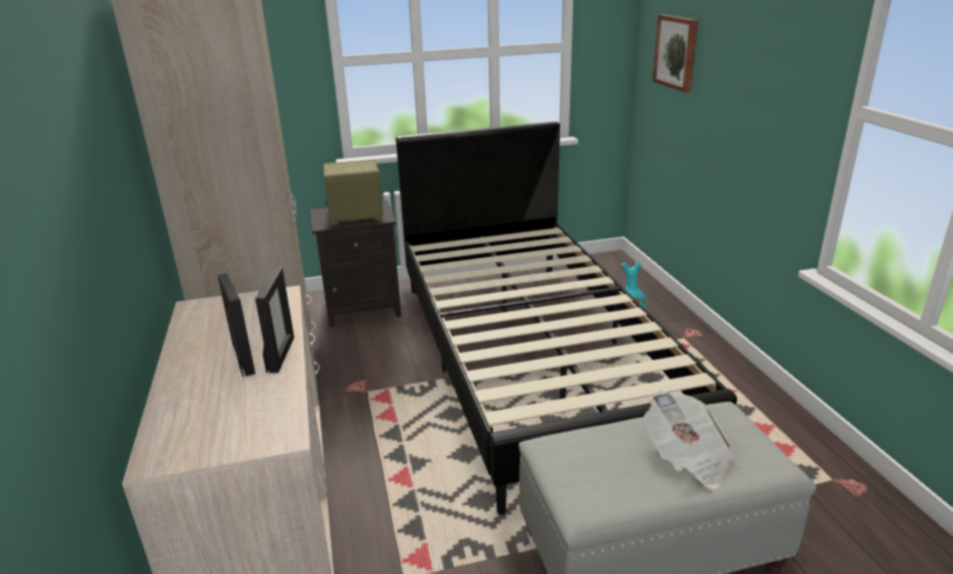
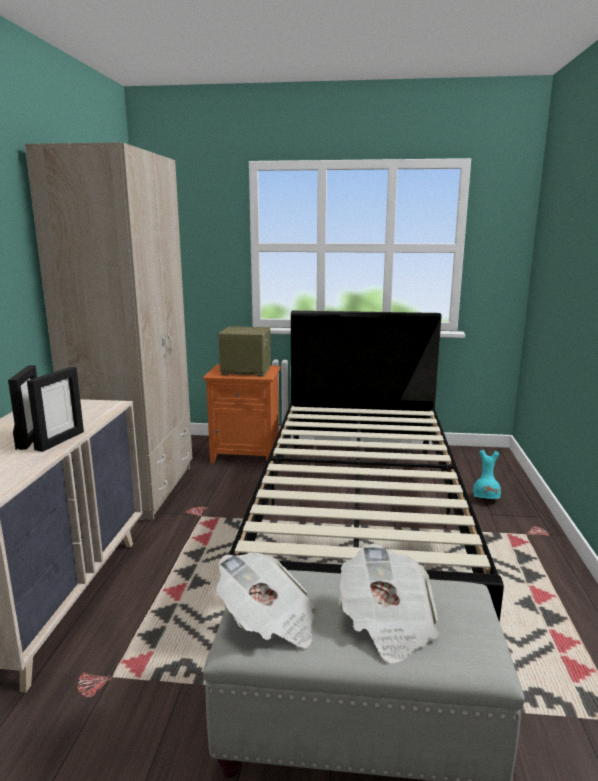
camera: 20 degrees right, 10 degrees down
(363, 308) = (246, 454): black nightstand -> orange nightstand
(593, 484) = (269, 621): none -> newspaper
(677, 52) = (555, 252): picture -> none

